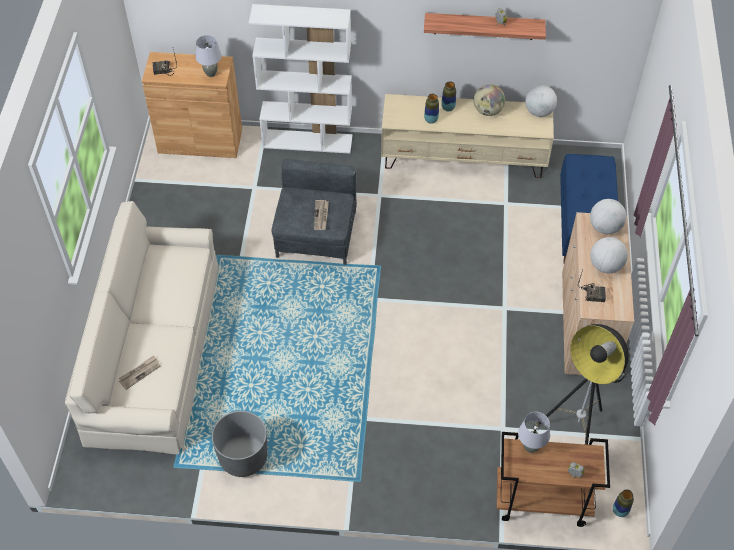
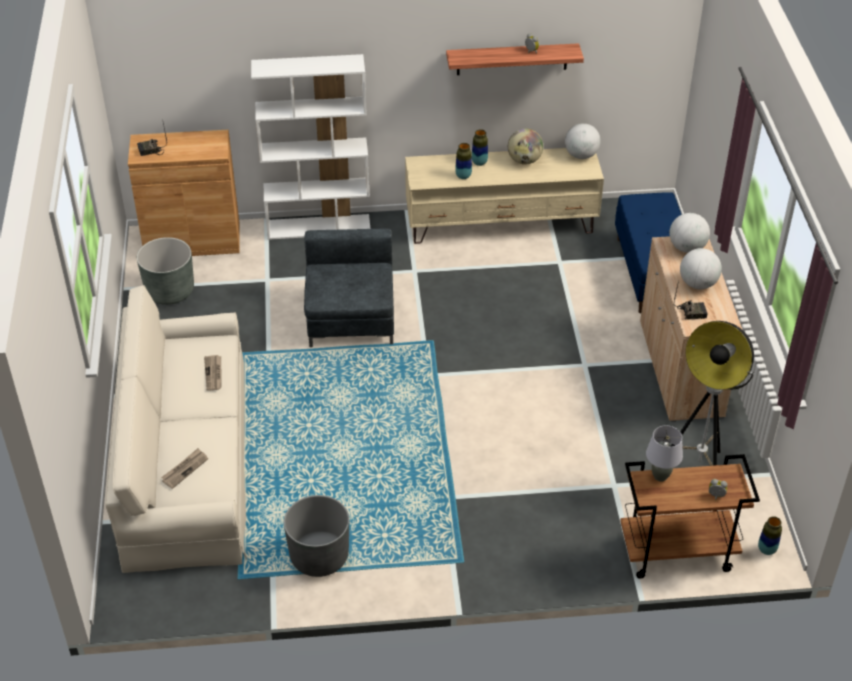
camera: 10 degrees left, 10 degrees down
(172, 187) = (170, 291): none -> grey planter
(211, 74) = (207, 148): grey table lamp -> none
(321, 216) = (359, 287): newspaper -> newspaper (214, 374)

